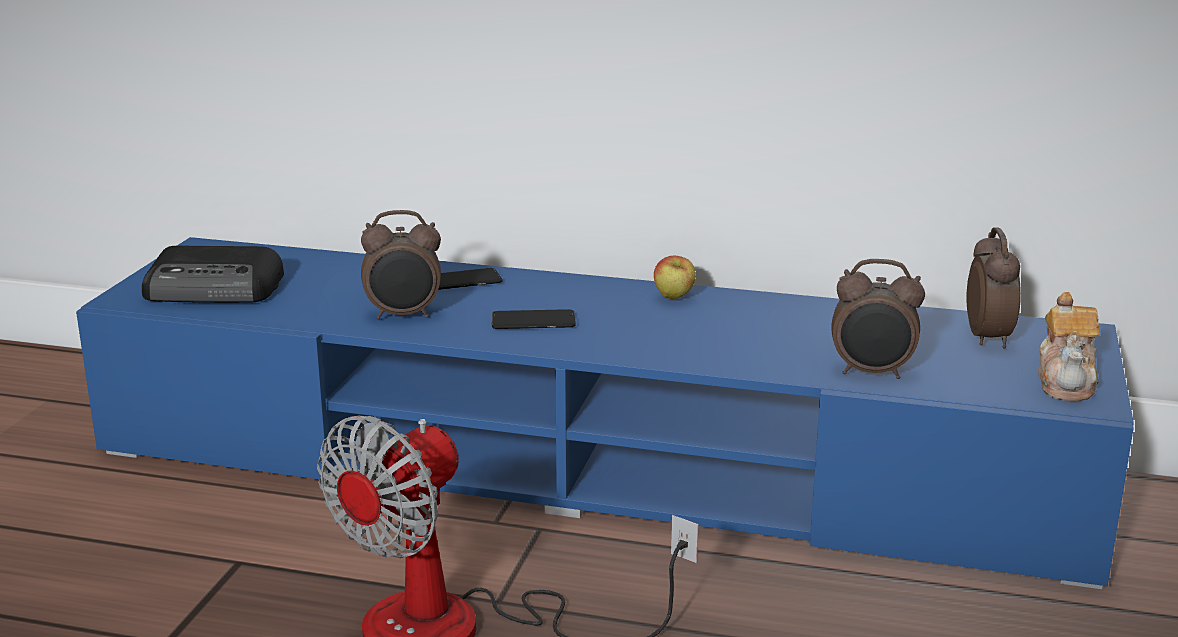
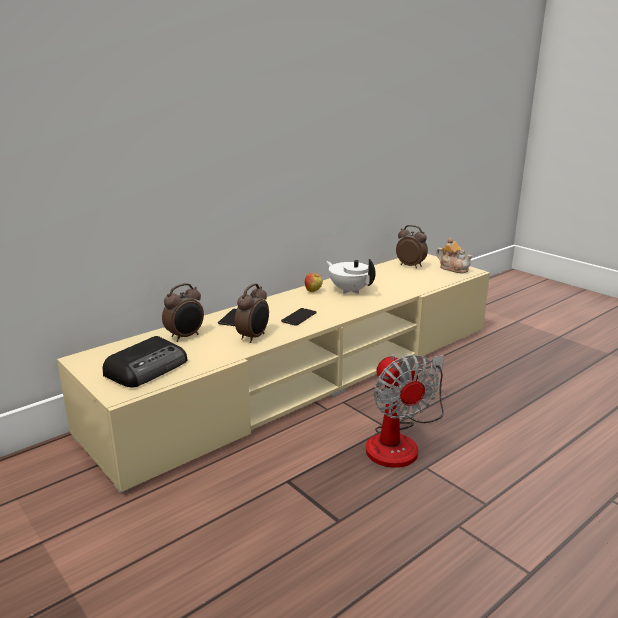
camera: 55 degrees left, 0 degrees up
(591, 467) = (309, 376): blue tv stand -> beige tv stand
(733, 323) = (350, 290): none -> white teapot
(872, 373) = (417, 286): alarm clock -> alarm clock (185, 337)

